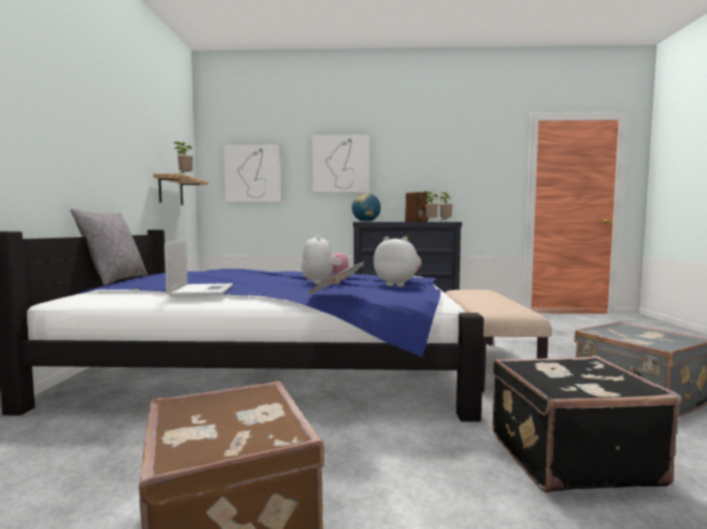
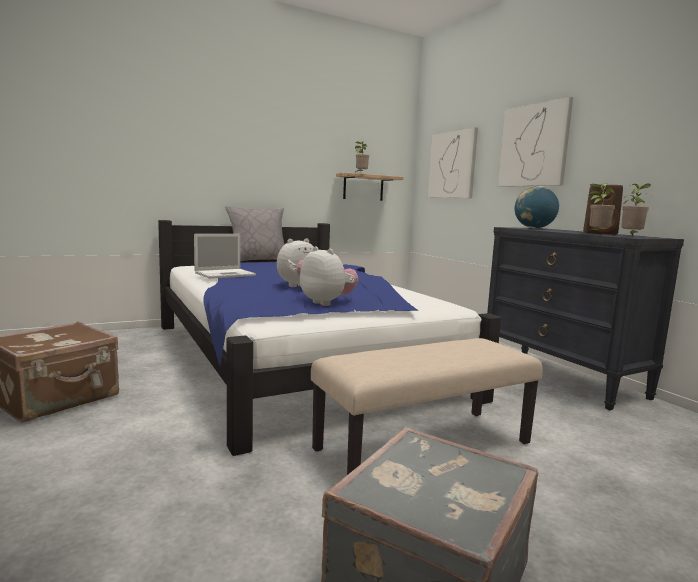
camera: 60 degrees right, 5 degrees up
(334, 296) = (227, 294): newspaper -> none
(398, 285) = (327, 303): plush toy -> plush toy turned 45 degrees counterclockwise
(568, 456) = (172, 509): black suitcase -> none

